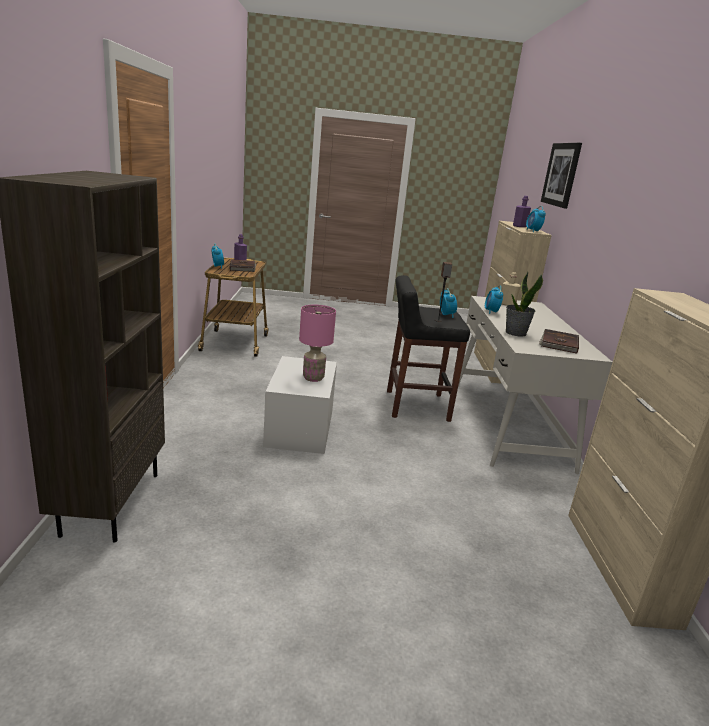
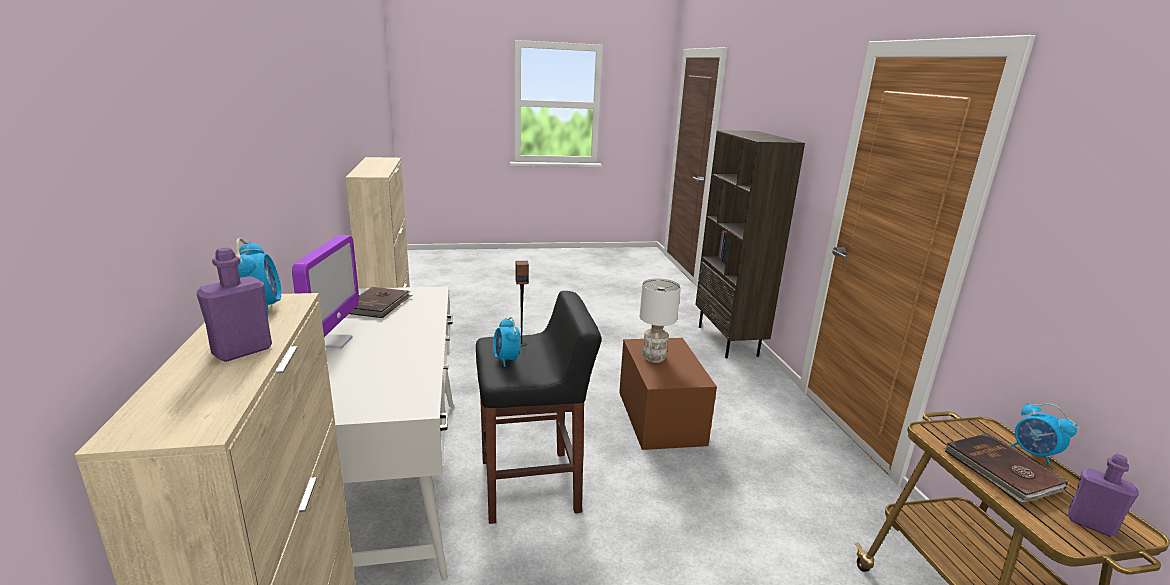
camera: 170 degrees right, 0 degrees up
(300, 427) = (660, 417): white storage box -> brown storage box
(313, 378) = (654, 358): pink table lamp -> white table lamp
(491, 312) = (430, 357): alarm clock -> none
(507, 304) = (375, 392): beige bottle -> none
(515, 333) = (425, 313): potted plant -> none
(558, 325) = (332, 342): none -> monitor
(561, 174) = (164, 144): picture -> none

